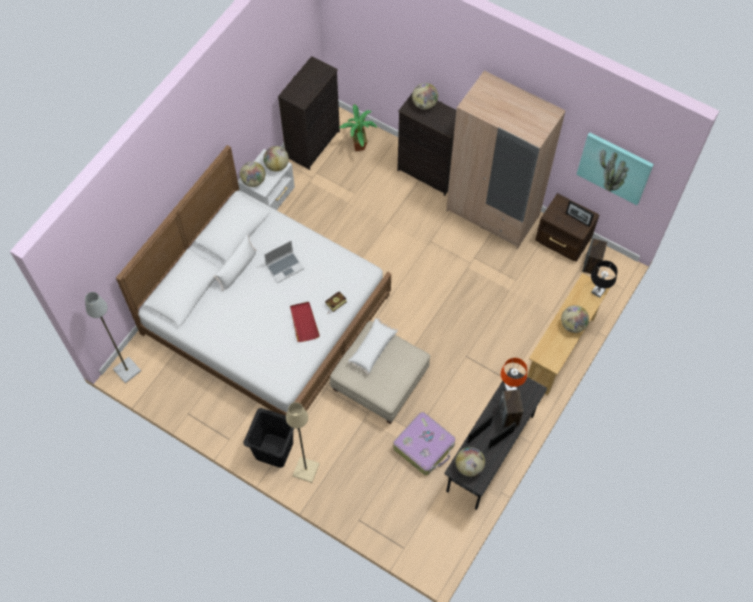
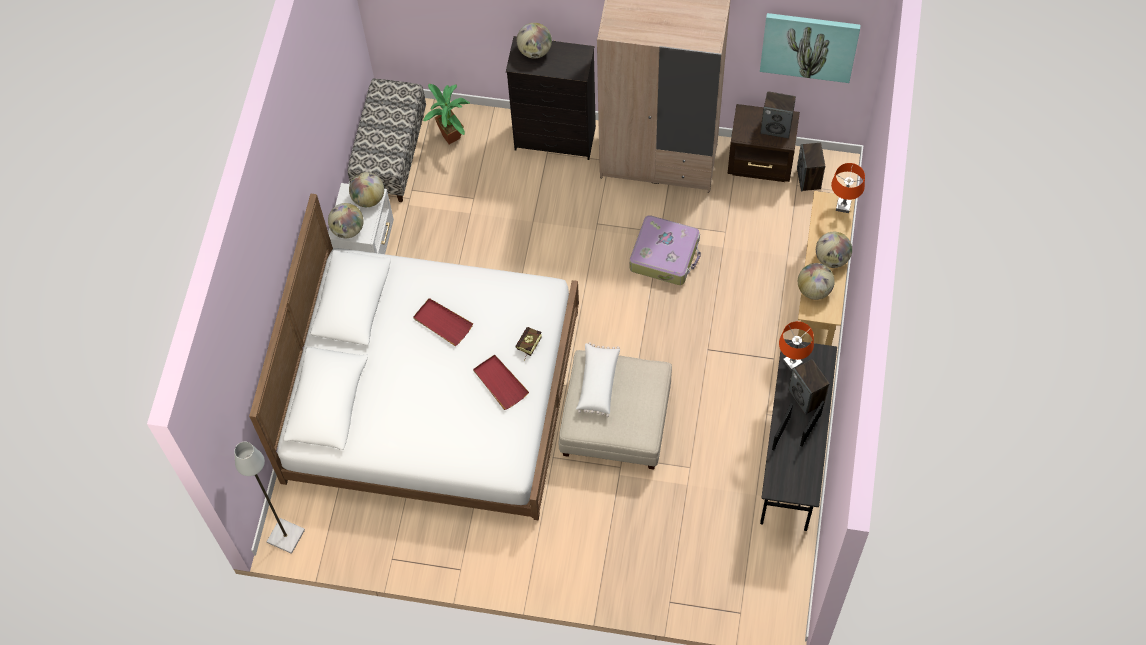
camera: 20 degrees left, 0 degrees up
(237, 269) = (383, 348): white pillow -> none
(273, 450) = (523, 560): black laundry basket -> none
(285, 267) = (442, 323): laptop -> red tray
(306, 470) = (576, 568): beige floor lamp -> none
(313, 144) = (390, 155): black dresser -> bench
(424, 446) = (708, 480): suitcase -> suitcase (665, 255)
(469, 466) = (787, 477): globe -> globe (814, 289)
(577, 219) = (776, 127): picture frame -> speaker
(598, 291) = (843, 206): black table lamp -> orange table lamp

